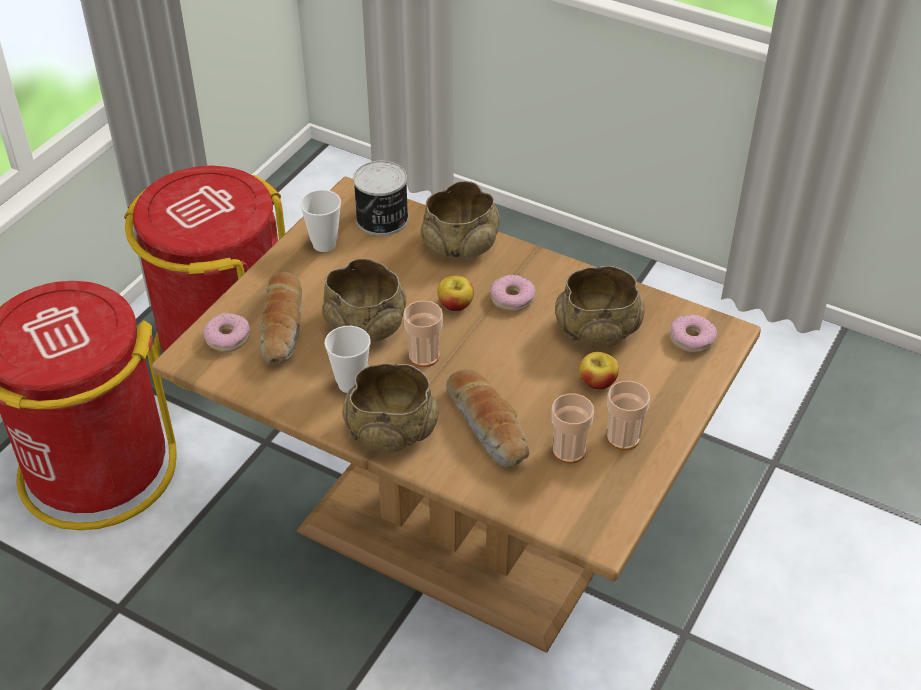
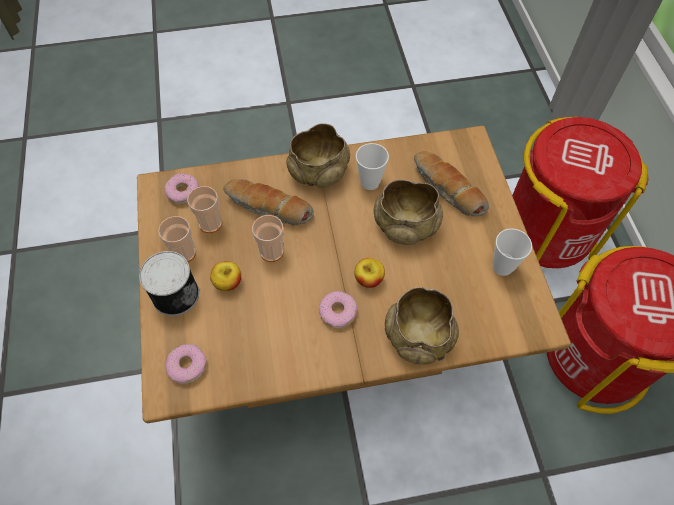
camera: 140 degrees right, 15 degrees up
(228, 338) = (467, 163): donut -> donut (183, 192)
(382, 220) = (494, 318): can -> can (174, 294)
(424, 356) = (349, 227): cup -> cup (271, 251)
(597, 330) = (259, 326): beige bowl -> none

